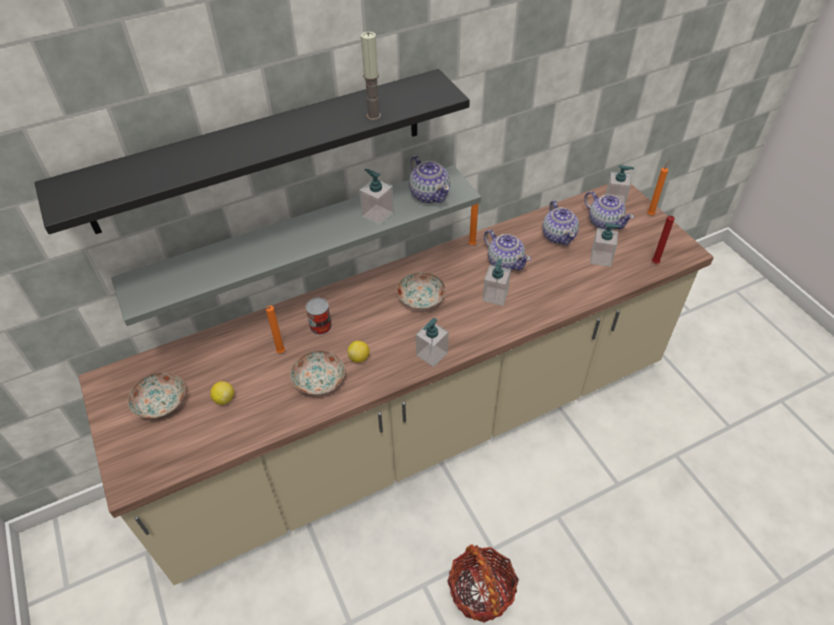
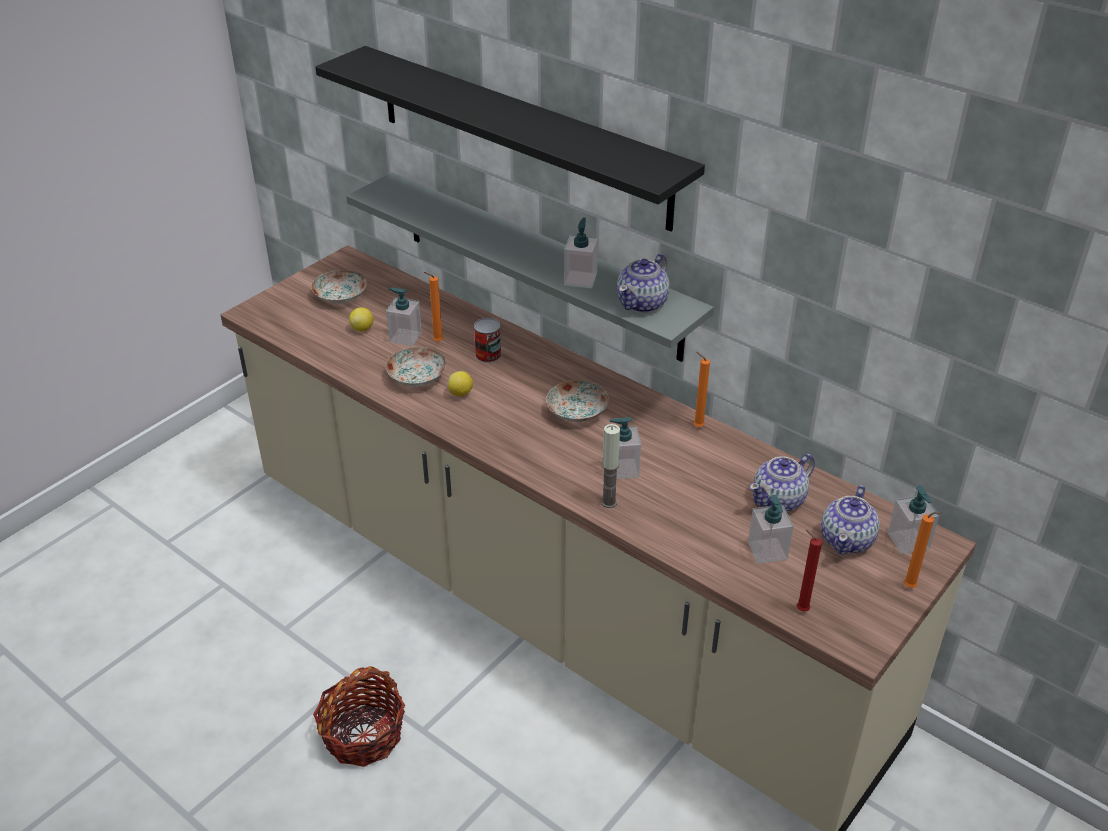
camera: 65 degrees right, 10 degrees down
(374, 116) = (576, 151): candle -> candle (609, 502)
(431, 354) = (497, 443): soap dispenser -> soap dispenser (405, 337)
(505, 262) = (688, 462): teapot -> none

